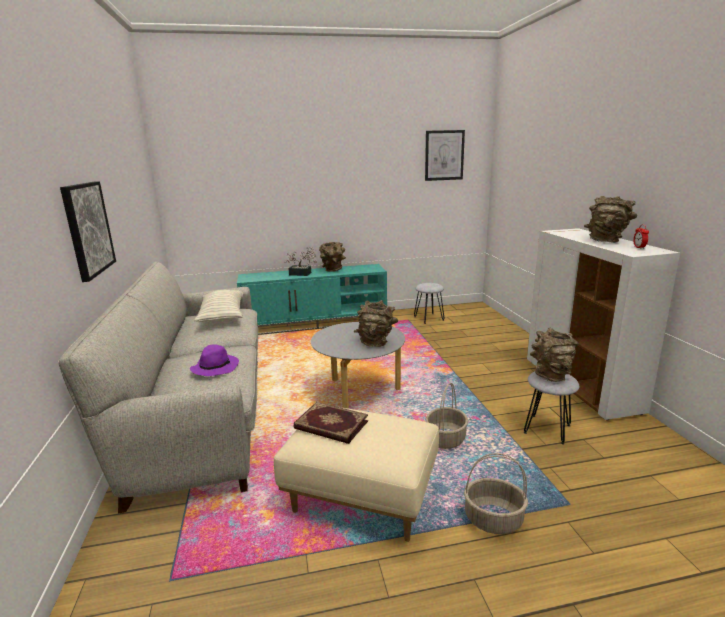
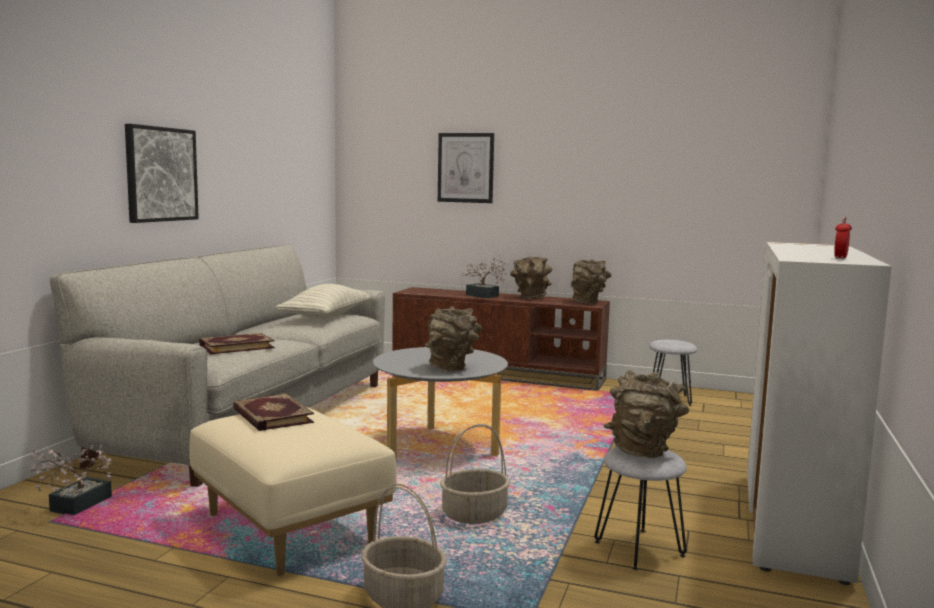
camera: 30 degrees right, 10 degrees down
(171, 554) = (75, 506): none -> potted plant
(215, 367) = (236, 346): purple hat -> book
(316, 323) = (499, 374): turquoise tv stand -> brown tv stand
(444, 155) = (733, 139): picture -> picture (465, 168)
(607, 241) = (823, 252): brown vase -> brown vase (588, 302)

